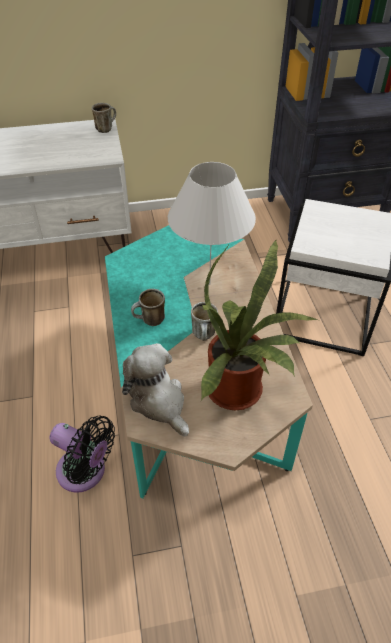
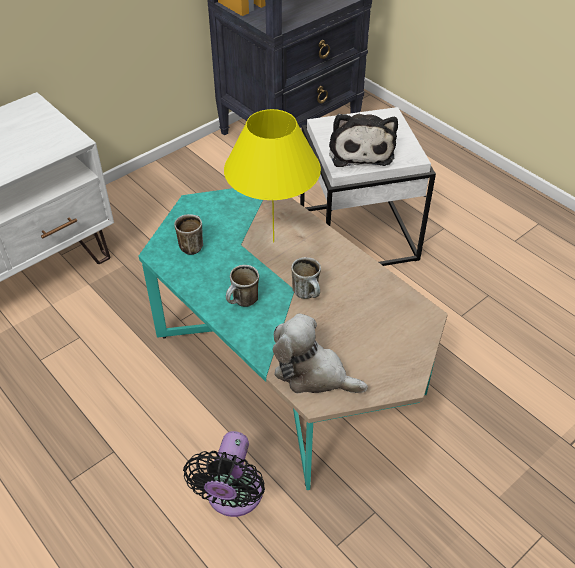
camera: 30 degrees left, 0 degrees up
(85, 472) = (232, 496): black fan -> black fan turned 105 degrees clockwise
(106, 128) = (38, 108): mug -> mug (192, 245)
(210, 284) = (273, 242): white table lamp -> yellow table lamp
(239, 392) = (379, 331): potted plant -> none
(332, 237) = (360, 149): none -> plush toy

